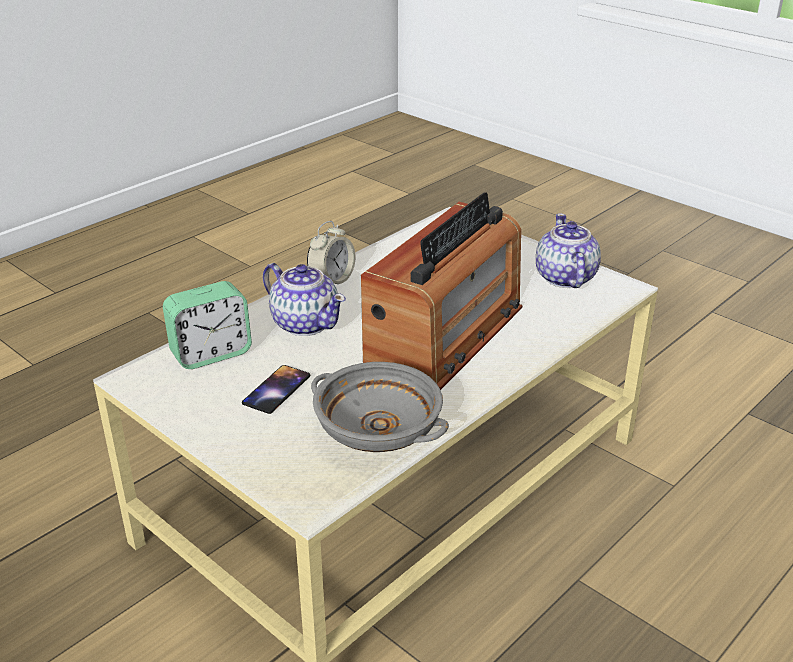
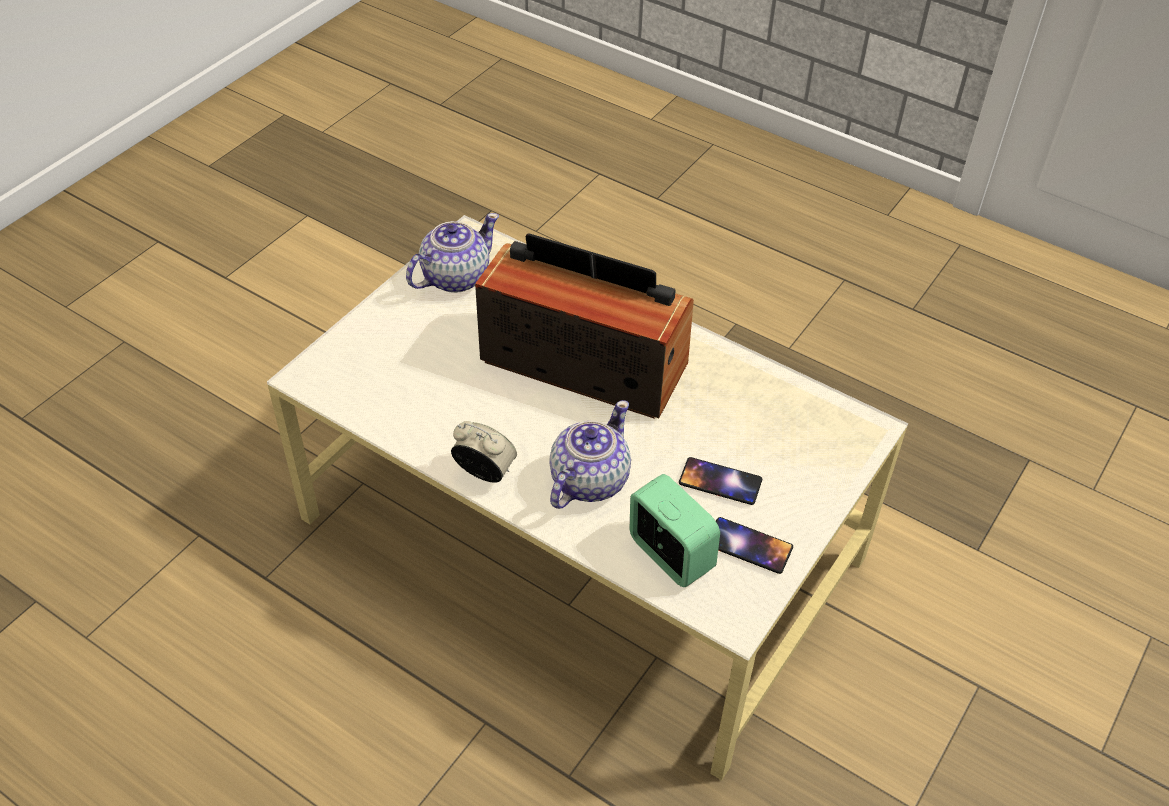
camera: 100 degrees left, 15 degrees up
(199, 395) = (749, 545): none -> phone
(376, 431) = (761, 396): grey bowl -> none
(564, 278) = (454, 277): teapot -> teapot turned 150 degrees clockwise

